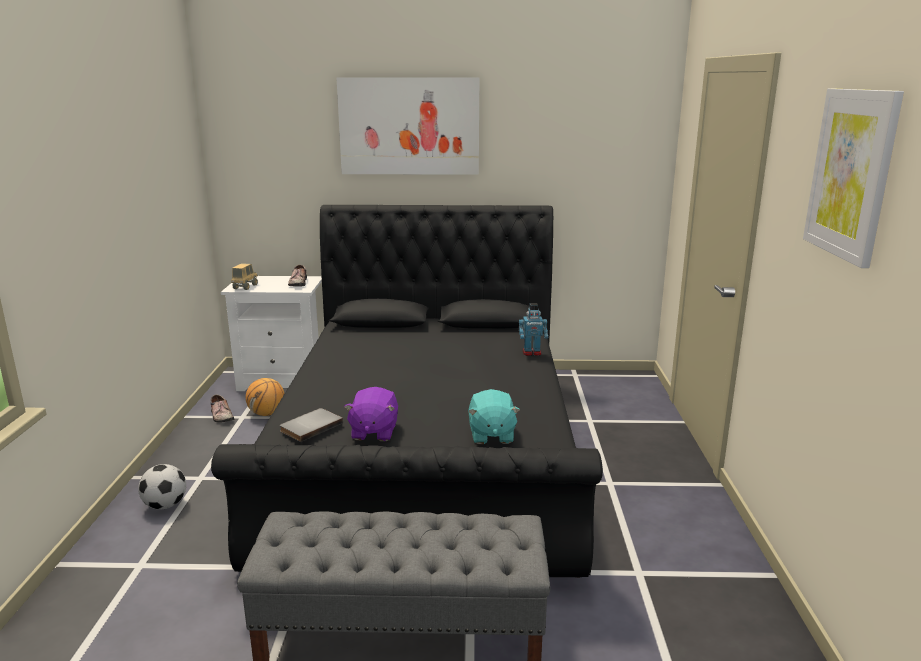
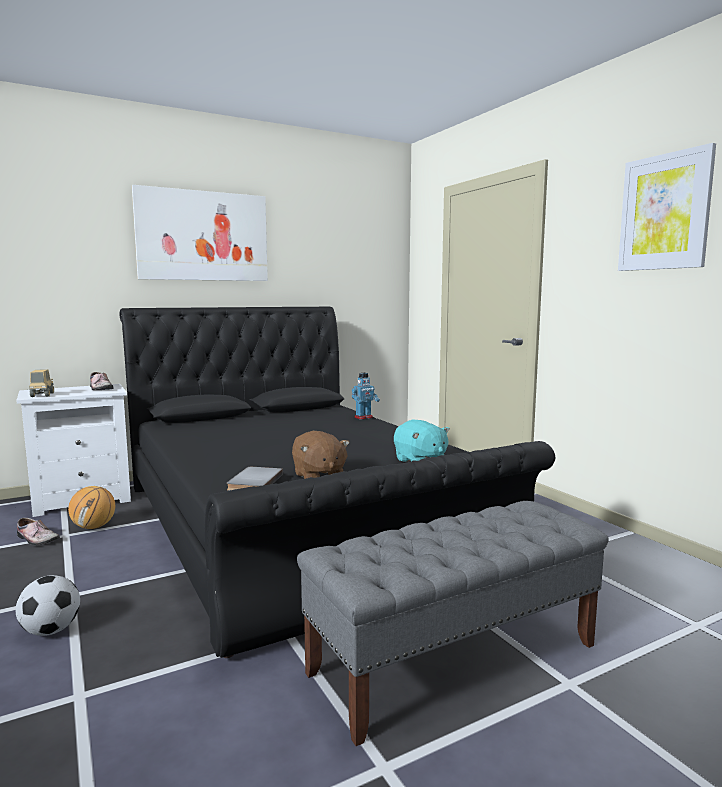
camera: 30 degrees left, 10 degrees down
(373, 432) = (318, 476): purple plush toy -> brown plush toy

